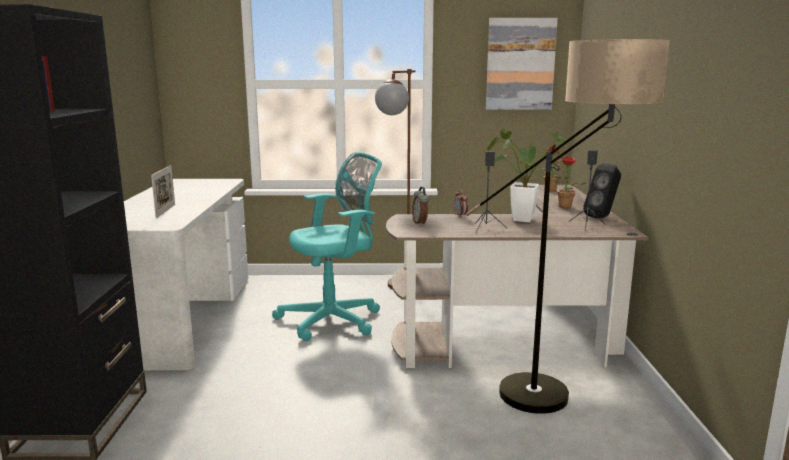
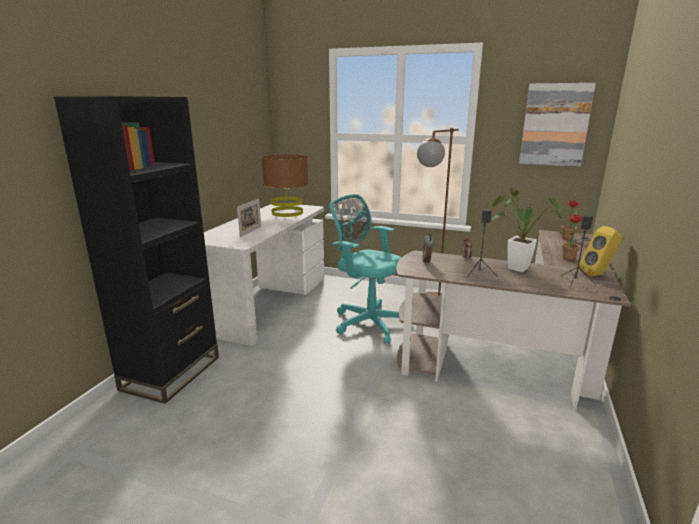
camera: 20 degrees right, 5 degrees up
(198, 188) = (287, 213): none -> brown table lamp
(334, 320) = (368, 322): turquoise office chair -> turquoise office chair turned 135 degrees counterclockwise
(561, 402) = (516, 435): floor lamp -> none
(602, 217) = (597, 275): black speaker -> yellow speaker

